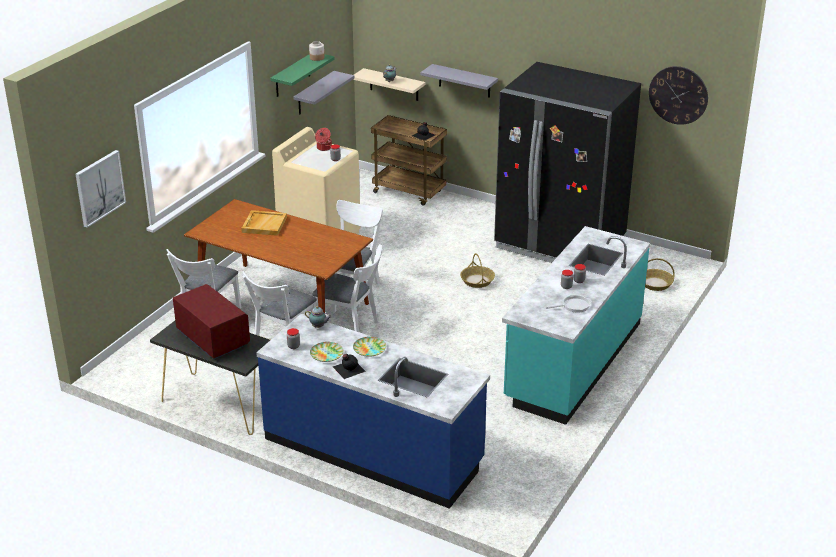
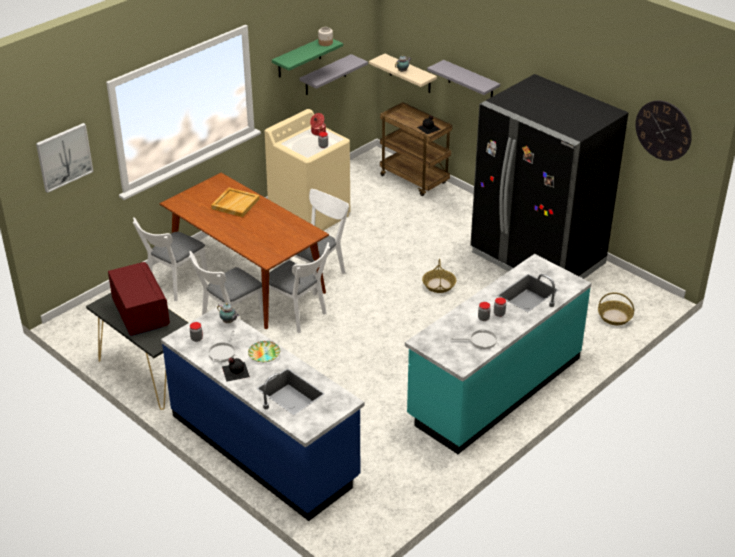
camera: 15 degrees right, 5 degrees up
(327, 354) = (223, 352): plate -> frying pan

